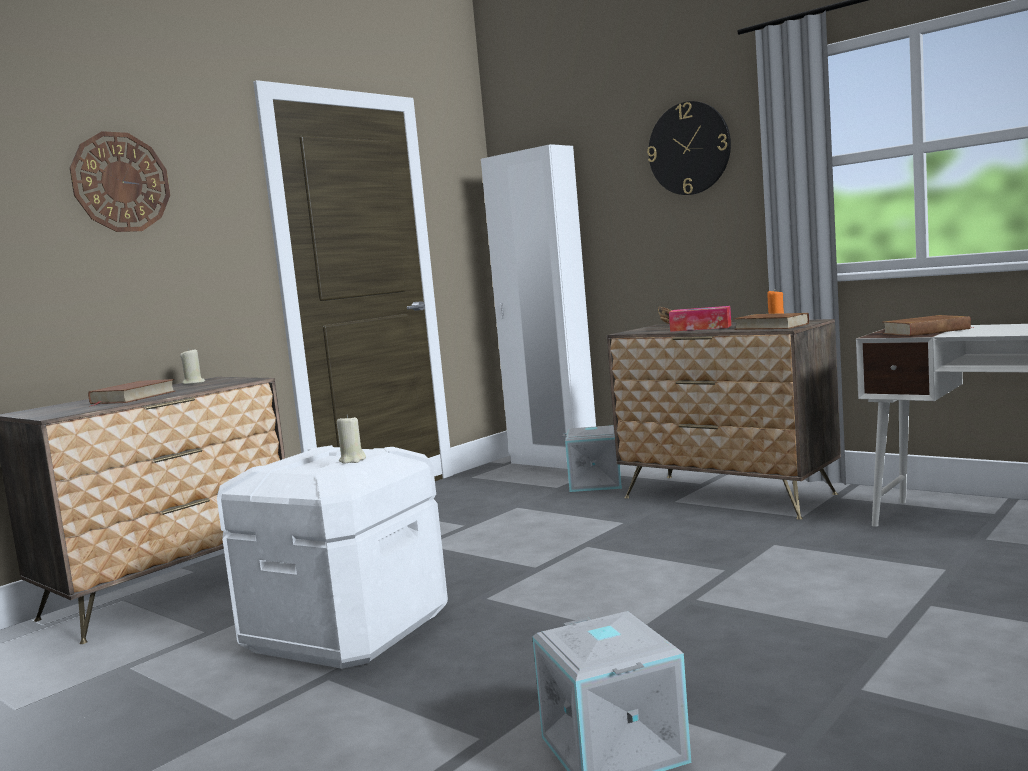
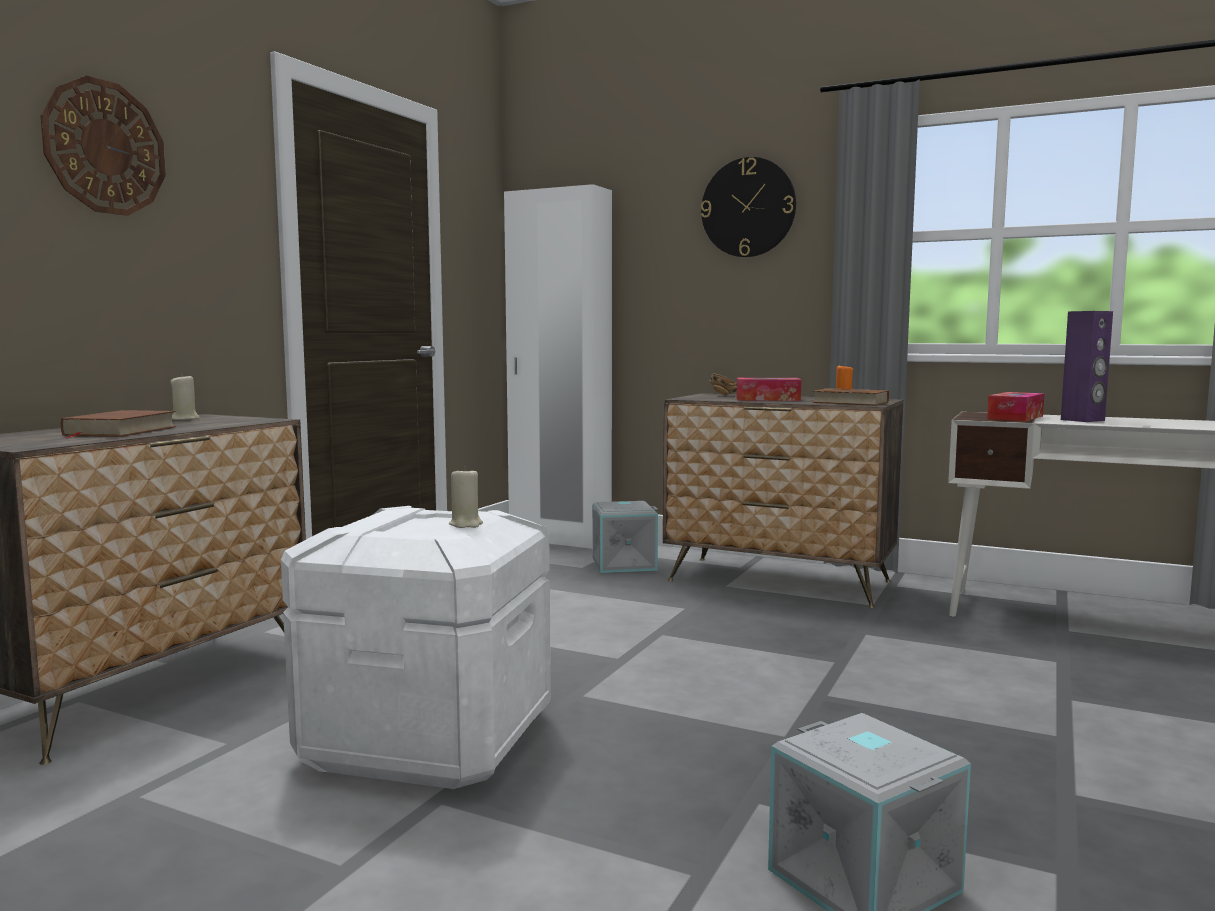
camera: 15 degrees left, 0 degrees up
(926, 331) = (1015, 417): brown book -> tissue box
(992, 330) = (1083, 420): none -> purple speaker

